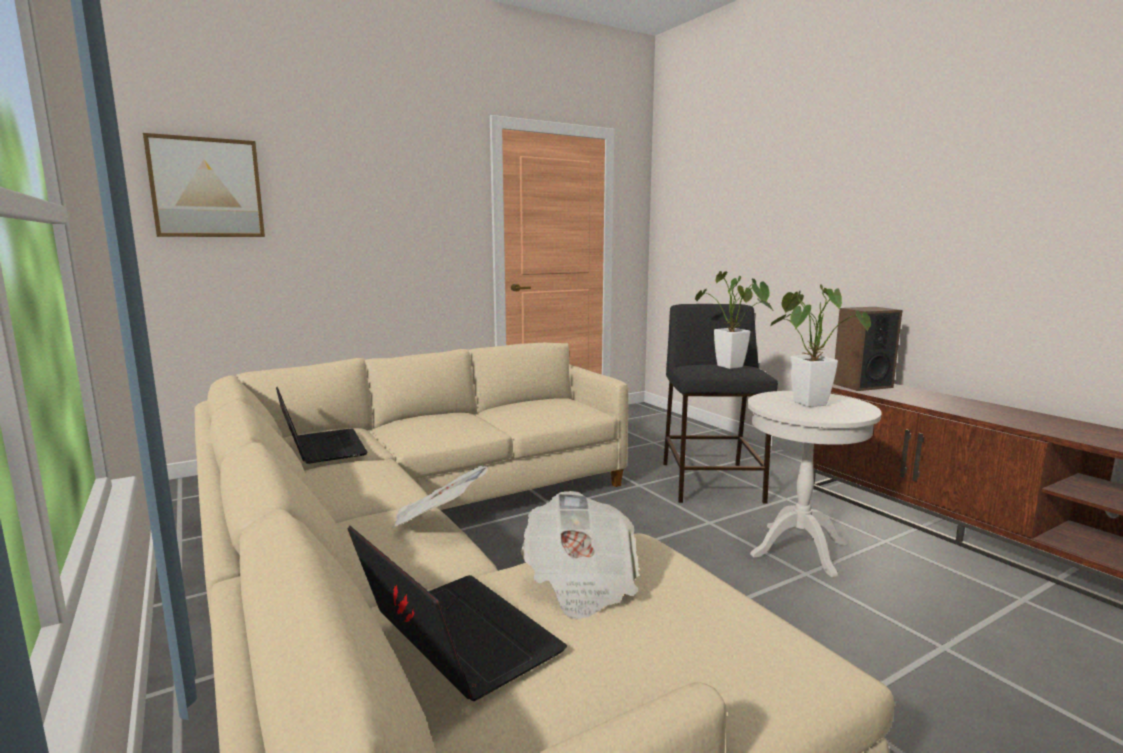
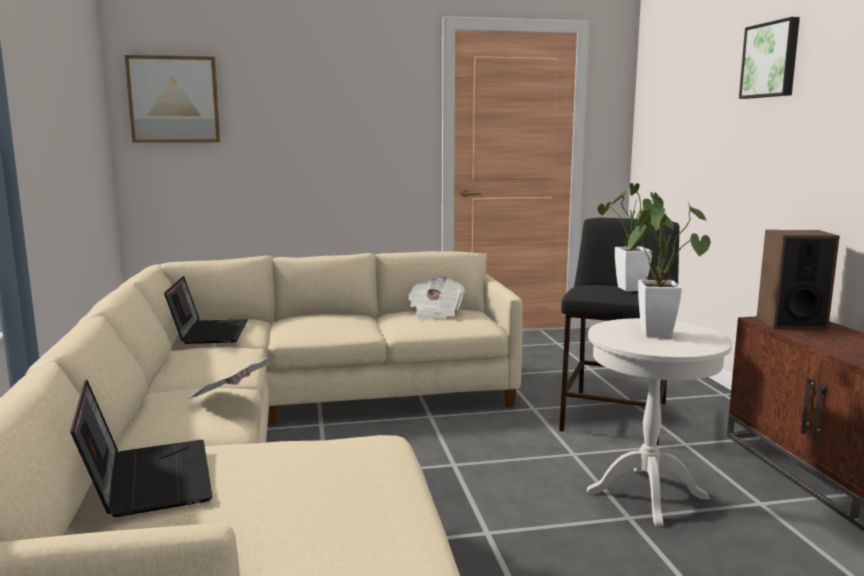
camera: 20 degrees right, 0 degrees up
(580, 582) = (282, 459): newspaper -> newspaper (434, 313)
(808, 166) = (771, 60): none -> picture

